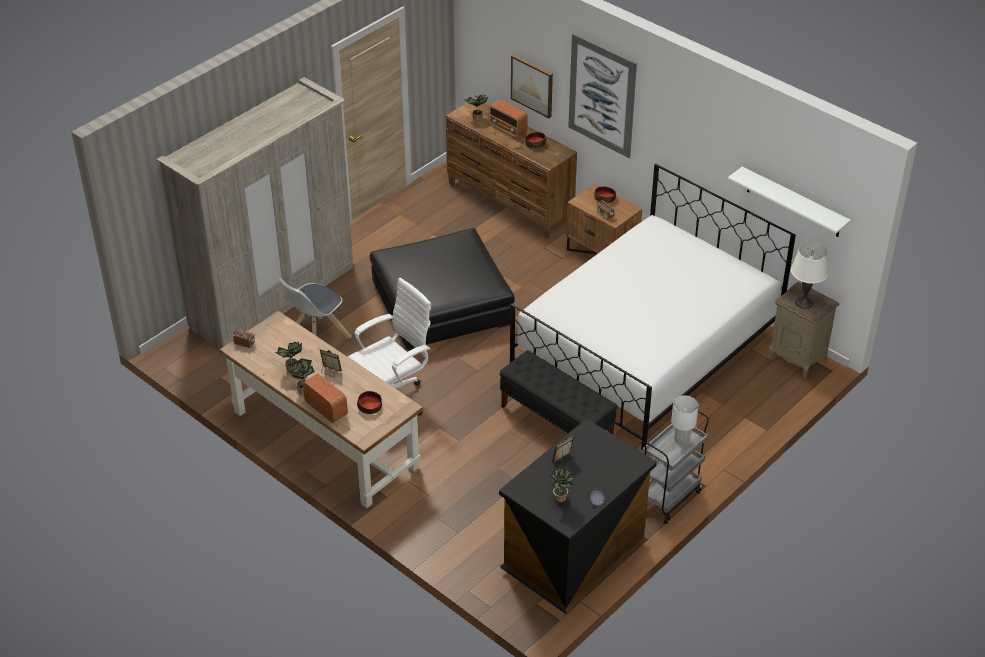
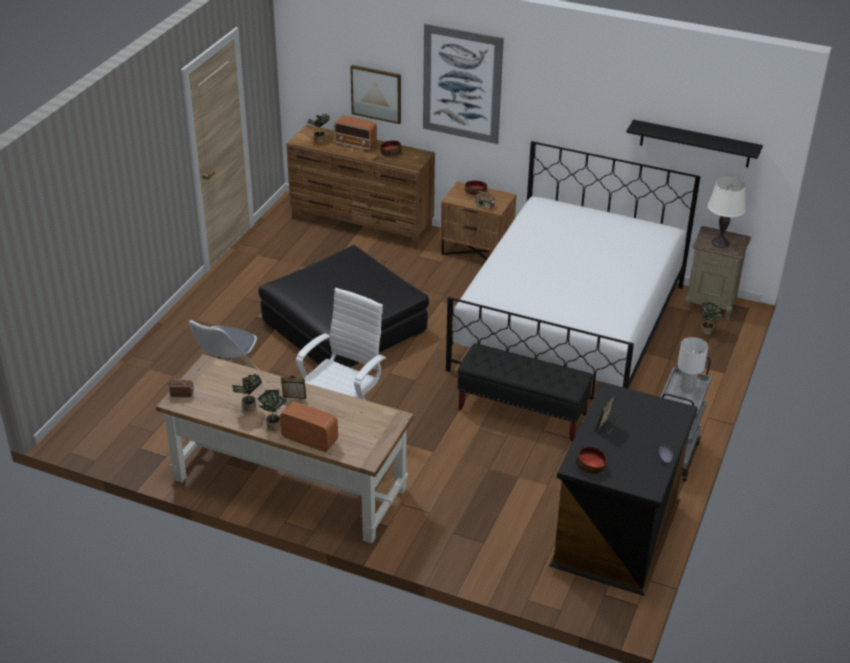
camera: 20 degrees left, 5 degrees down
(273, 296) = (161, 356): beige wardrobe -> none
(369, 407) = (356, 427): bowl -> bowl (591, 466)
(561, 498) = (627, 464): potted plant -> potted plant (708, 332)
(793, 203) = (695, 144): white shelf -> black shelf

